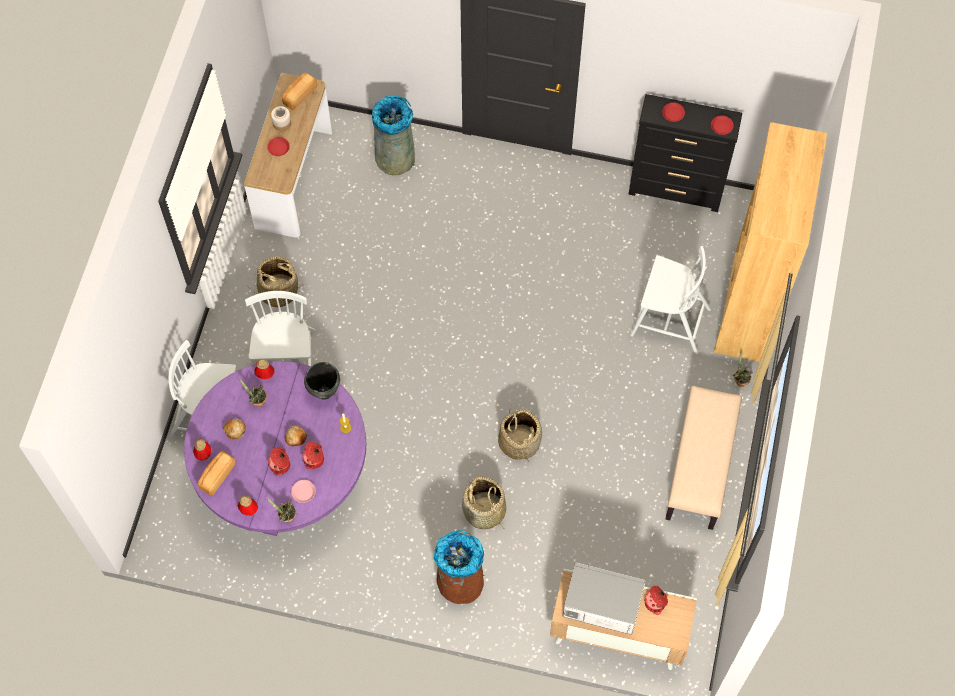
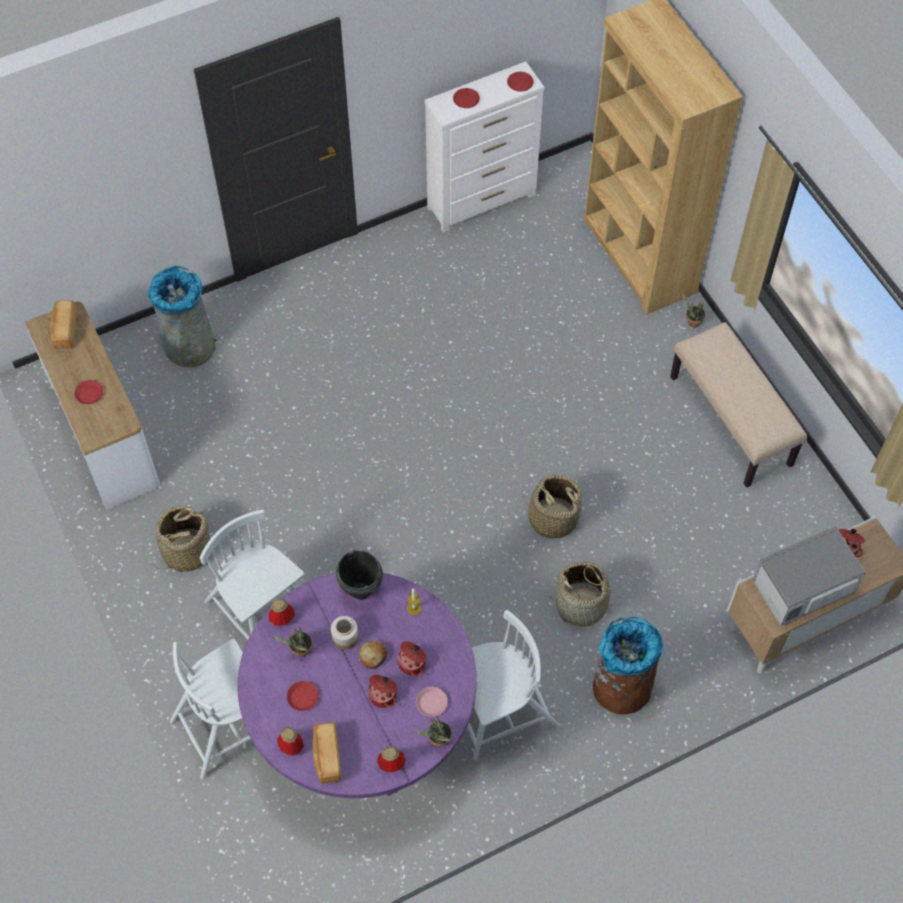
camera: 40 degrees left, 5 degrees down
(235, 430) = (303, 697): bread -> red plate
(282, 123) = (71, 369): jar -> jar (345, 638)
(668, 321) = (583, 316): white chair -> white chair (500, 712)
(676, 190) = (482, 201): black dresser -> white dresser

